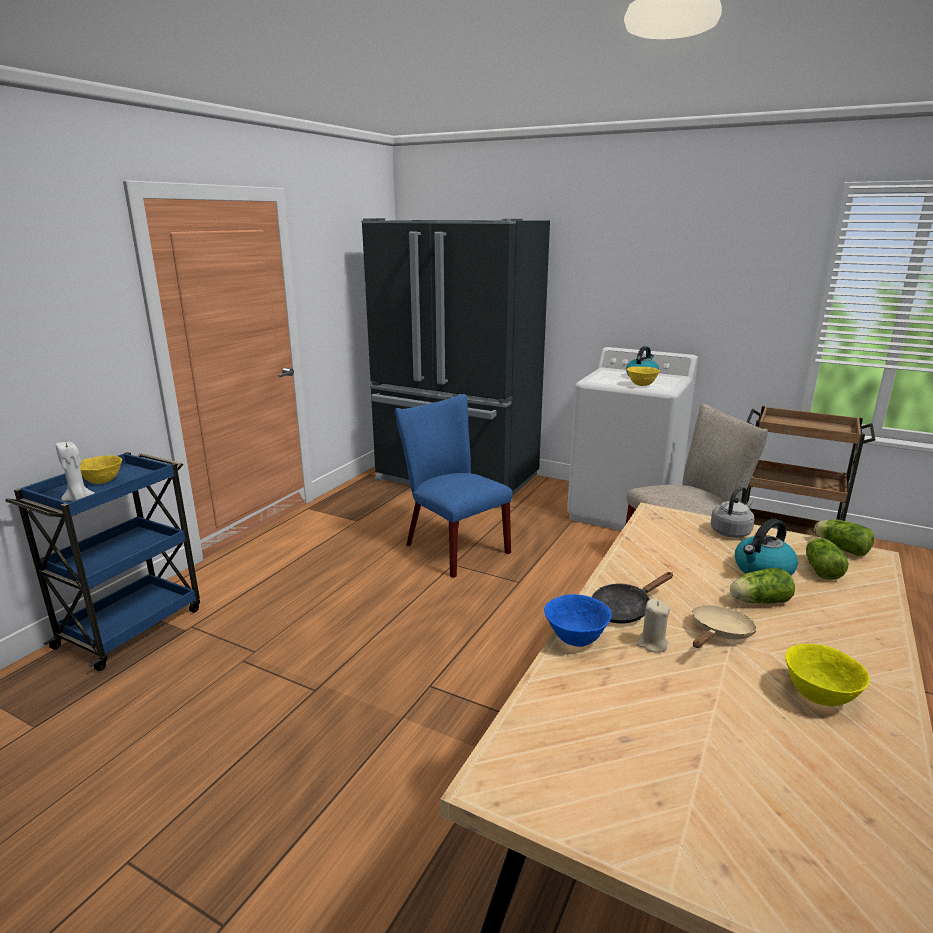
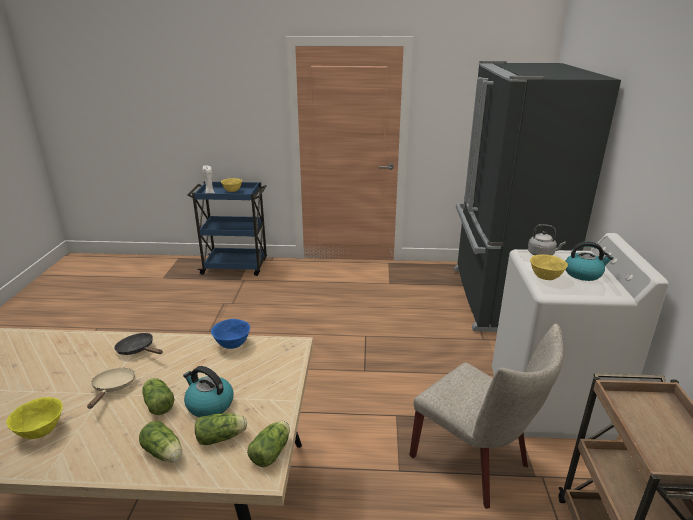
camera: 65 degrees right, 5 degrees up
(451, 547) = (389, 328): blue chair -> none
(575, 639) = (102, 338): blue bowl -> blue bowl (232, 344)
(652, 644) = (99, 364): beige candle -> none
(719, 633) = (113, 388): beige frying pan -> beige frying pan turned 105 degrees counterclockwise
(731, 531) = (276, 385): grey kettle -> grey kettle (542, 254)
(852, 603) = (164, 454): none -> lettuce

